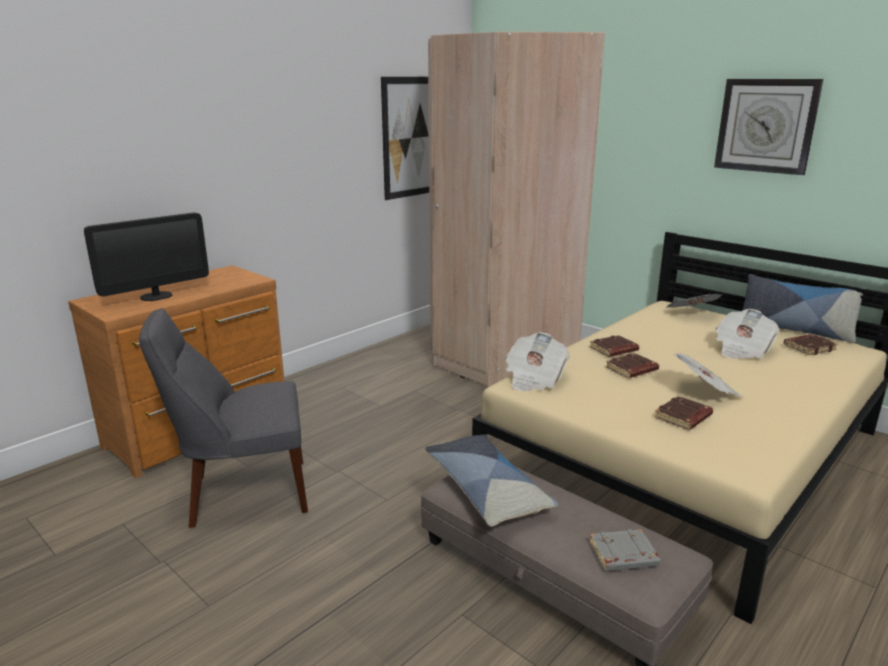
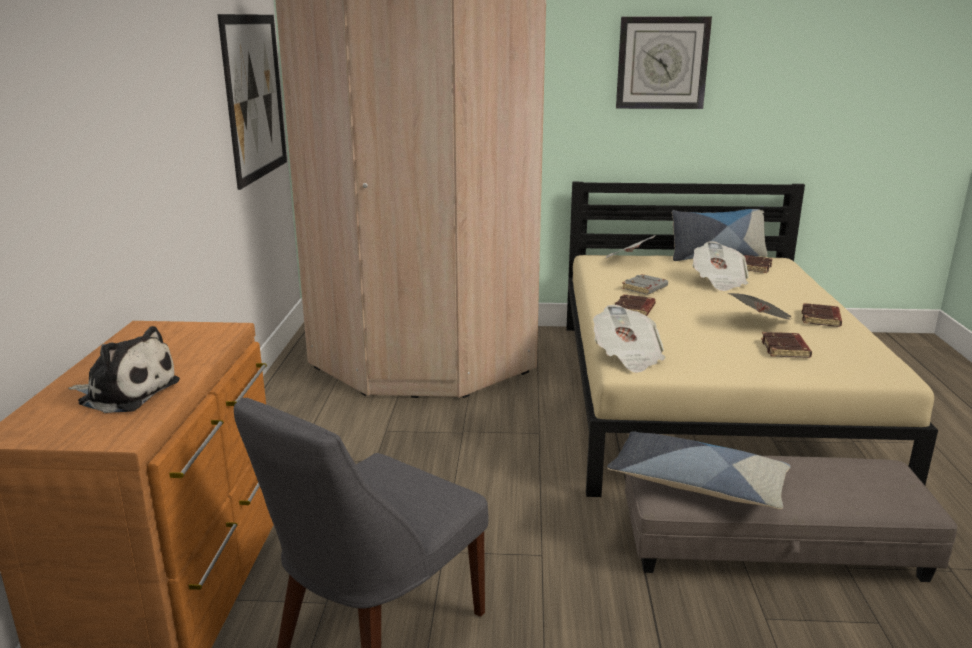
camera: 40 degrees left, 0 degrees up
(156, 296) = (126, 392): monitor -> plush toy
(623, 555) = (869, 485): grey book -> grey book (645, 288)
(632, 370) = (681, 323): brown book -> brown book (821, 319)

